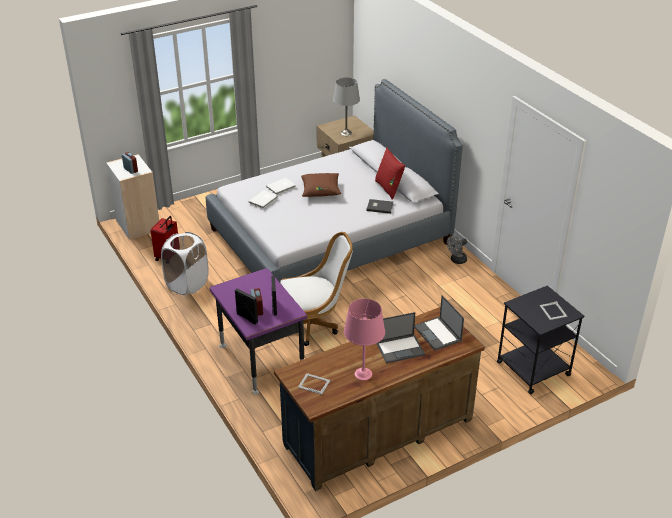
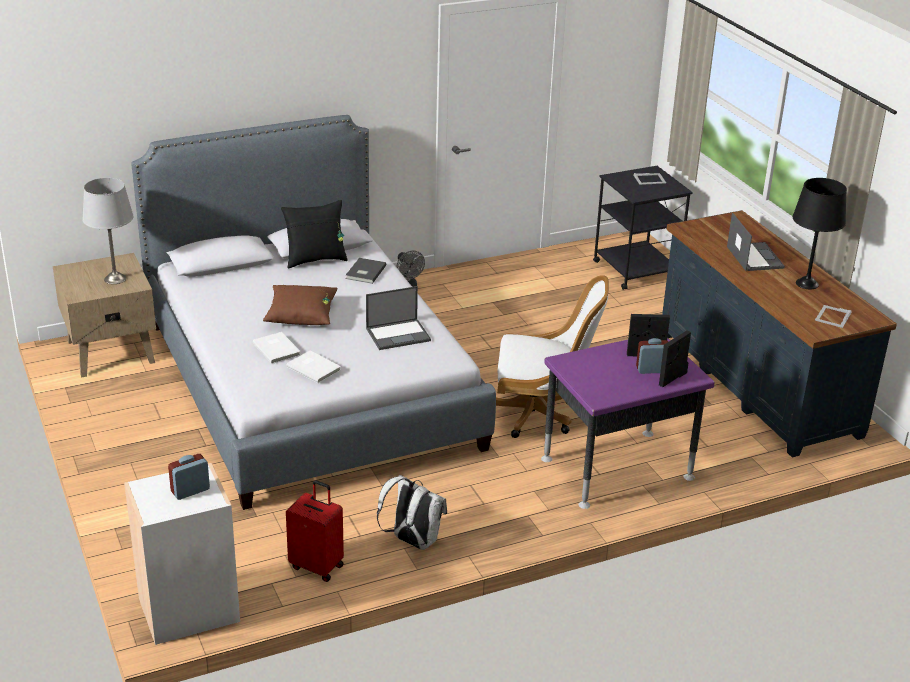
camera: 85 degrees left, 5 degrees down
(187, 284) = (412, 541): white laundry basket -> white backpack
(314, 325) = (541, 415): white office chair -> white office chair turned 105 degrees clockwise
(363, 374) = (806, 284): pink table lamp -> black table lamp
(388, 189) = (315, 260): red pillow -> black pillow
(438, 334) = (723, 232): laptop -> laptop (399, 334)

